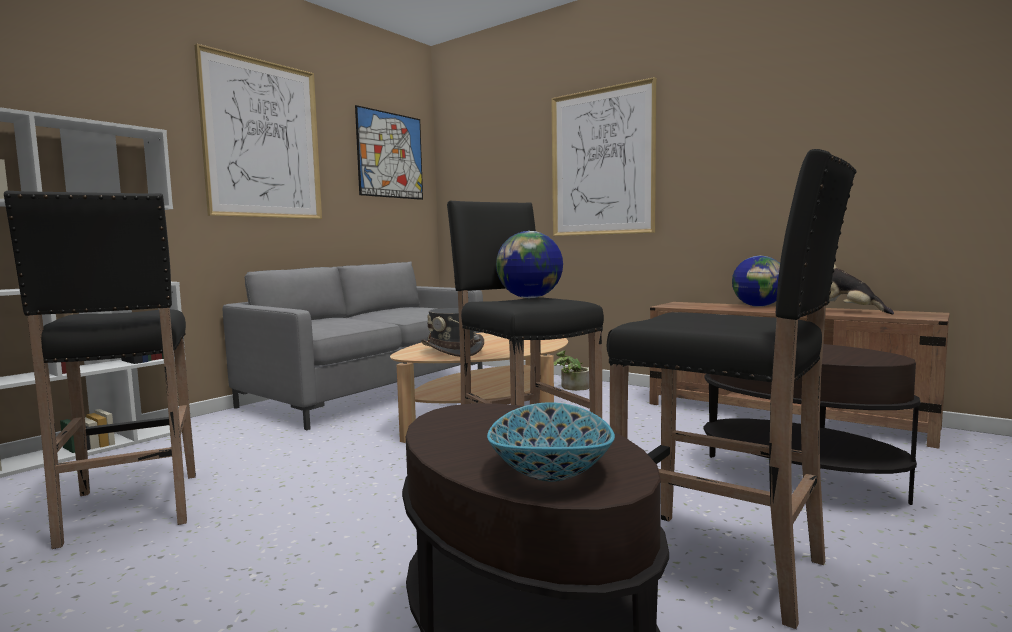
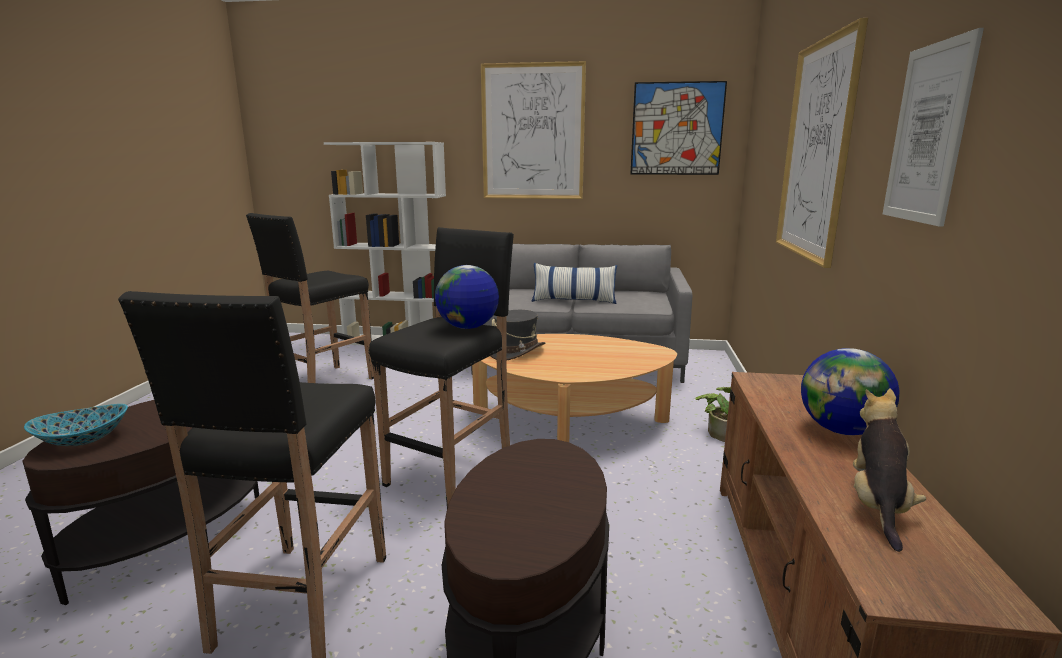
camera: 60 degrees right, 10 degrees up
(381, 318) = (573, 300): none -> pillow
(755, 137) = (928, 134): none -> picture

